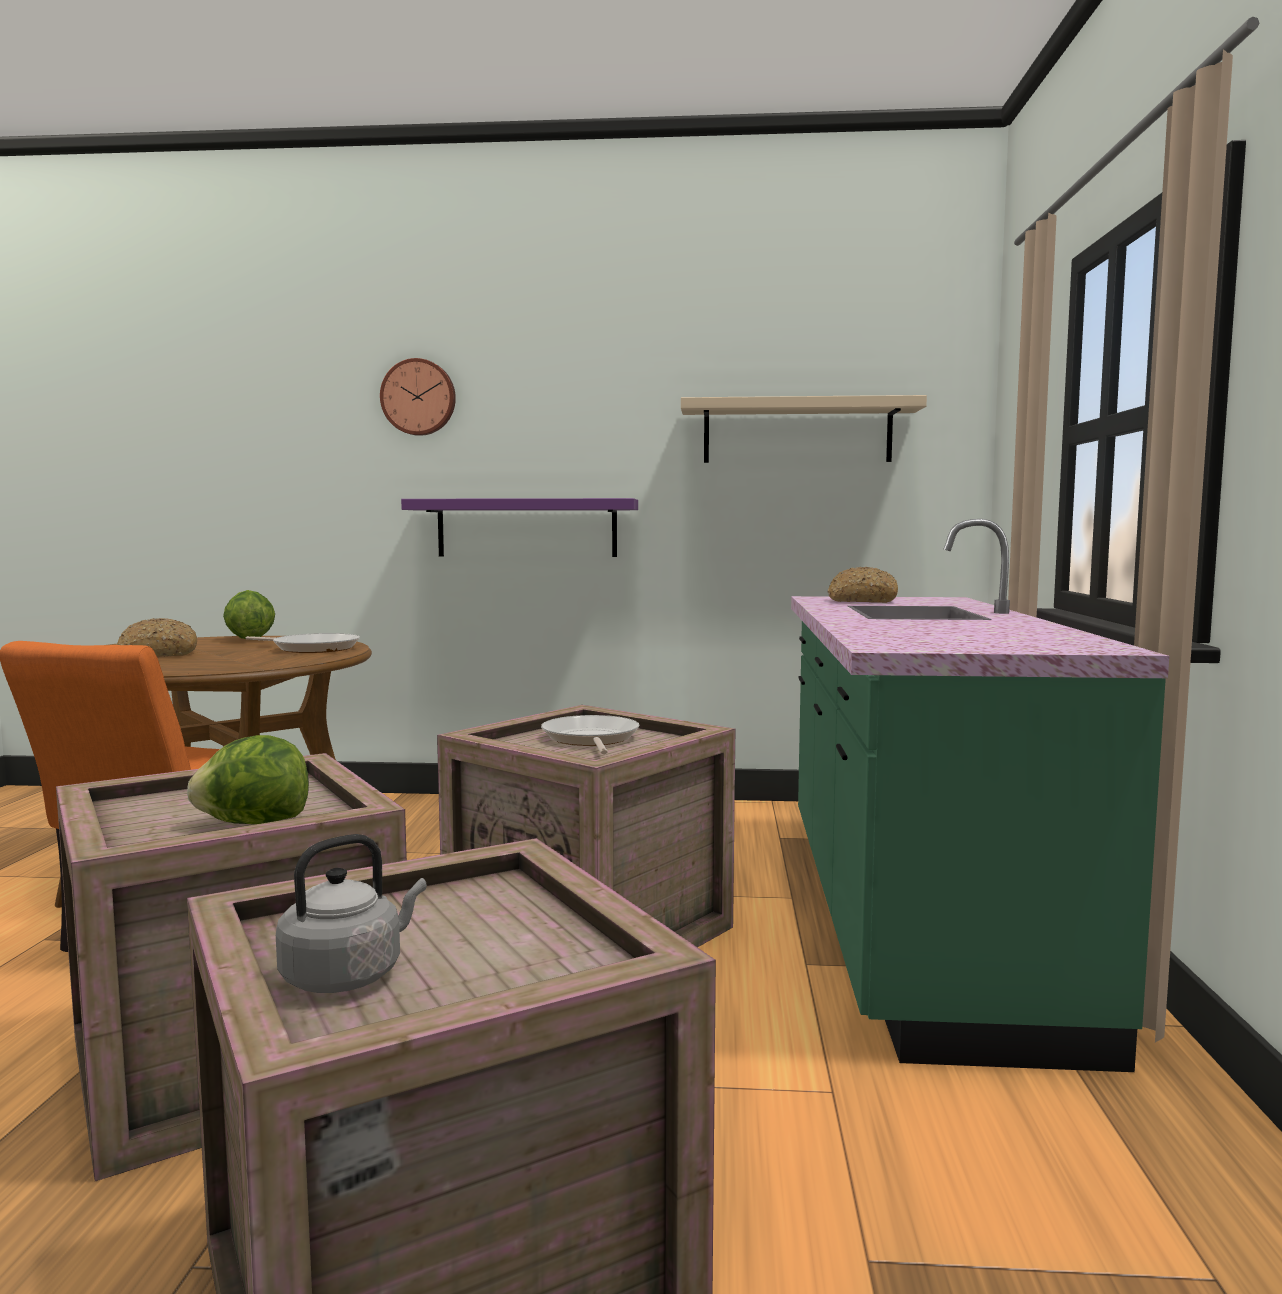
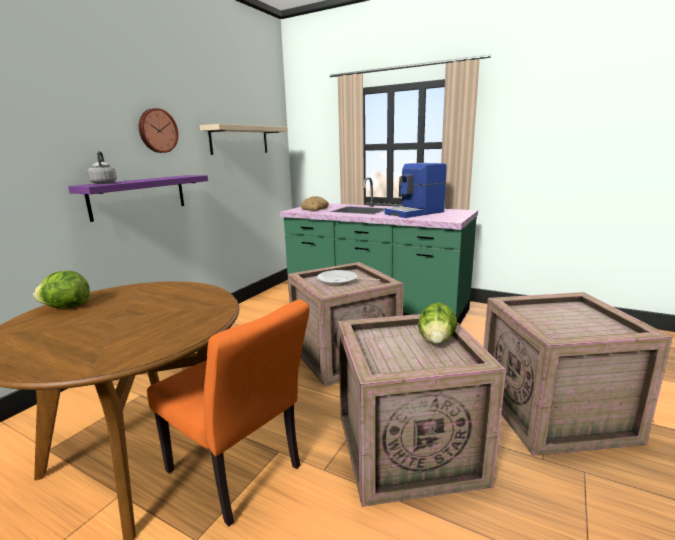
camera: 65 degrees left, 10 degrees up
(157, 654) = (99, 332): bread -> none
(312, 648) = (160, 292): frying pan -> none
(348, 975) = (592, 330): grey kettle -> grey kettle (104, 183)
(419, 397) = (55, 113): wall clock -> wall clock (157, 131)
(952, 630) = (415, 213): none -> coffee machine

